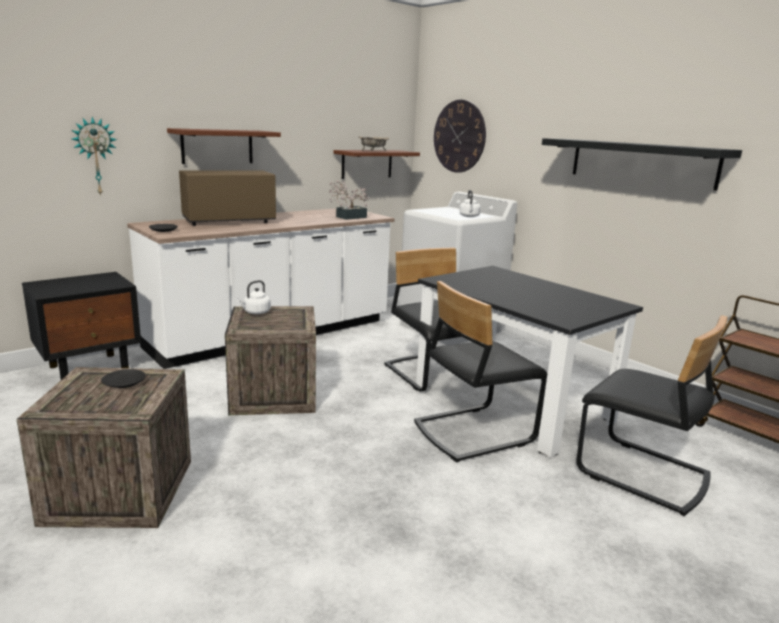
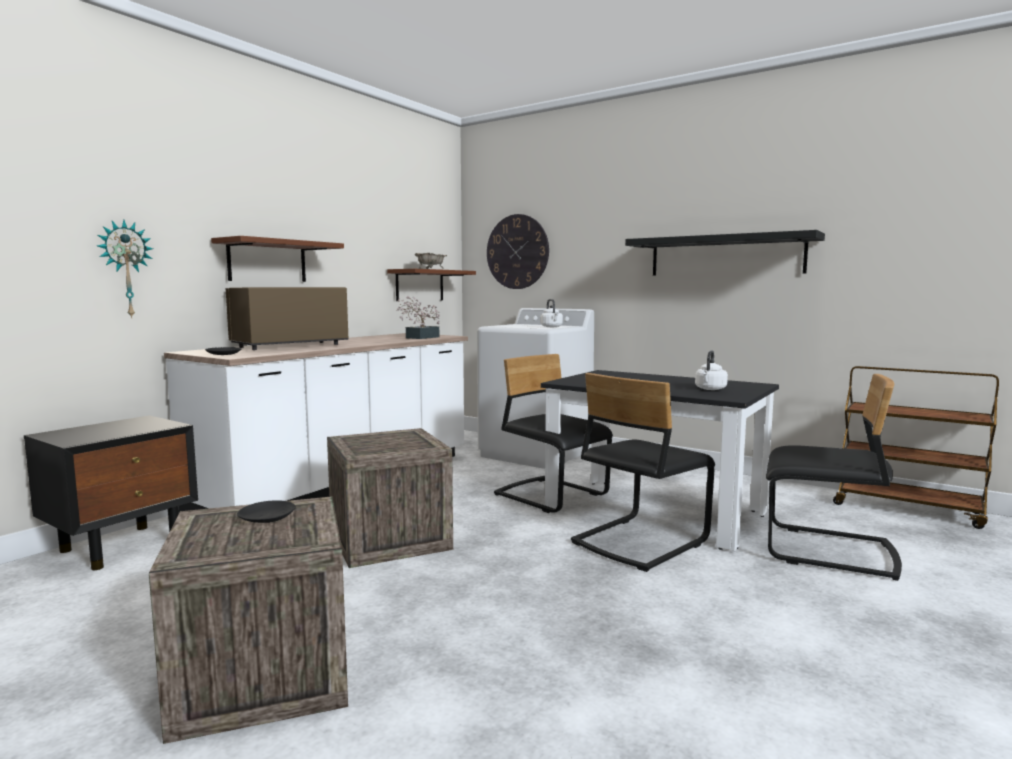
camera: 15 degrees left, 10 degrees down
(255, 312) = (360, 439): white kettle -> white kettle (710, 389)

